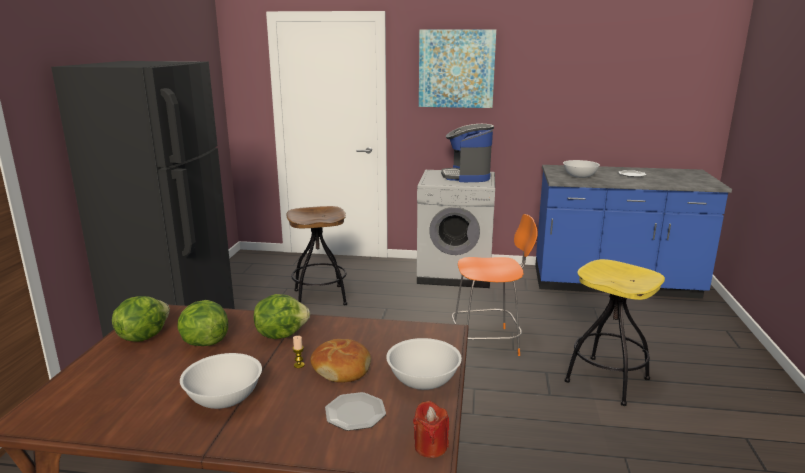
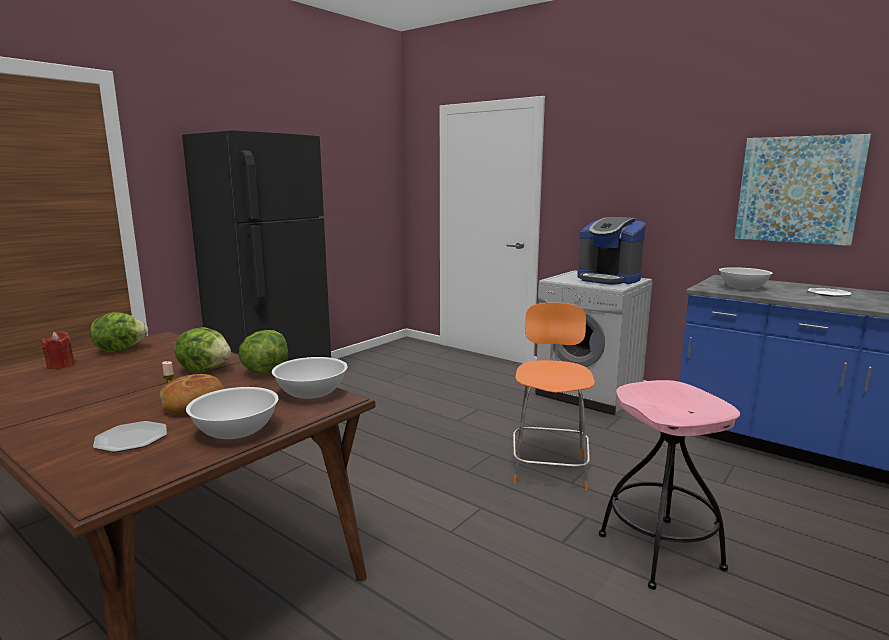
camera: 30 degrees right, 5 degrees down
(204, 342) = (145, 362): lettuce -> lettuce (266, 372)
(224, 398) = (77, 401): white bowl -> white bowl (311, 393)
(320, 297) = (428, 386): brown stool -> none
(430, 447) = (126, 485): red candle -> red candle (60, 365)
(456, 69) = (615, 156): picture -> picture (798, 190)
(466, 176) = (608, 279): coffee machine -> coffee machine turned 75 degrees counterclockwise
(488, 342) = (549, 467): orange chair -> orange chair turned 105 degrees counterclockwise
(607, 380) = (660, 551): yellow stool -> pink stool

